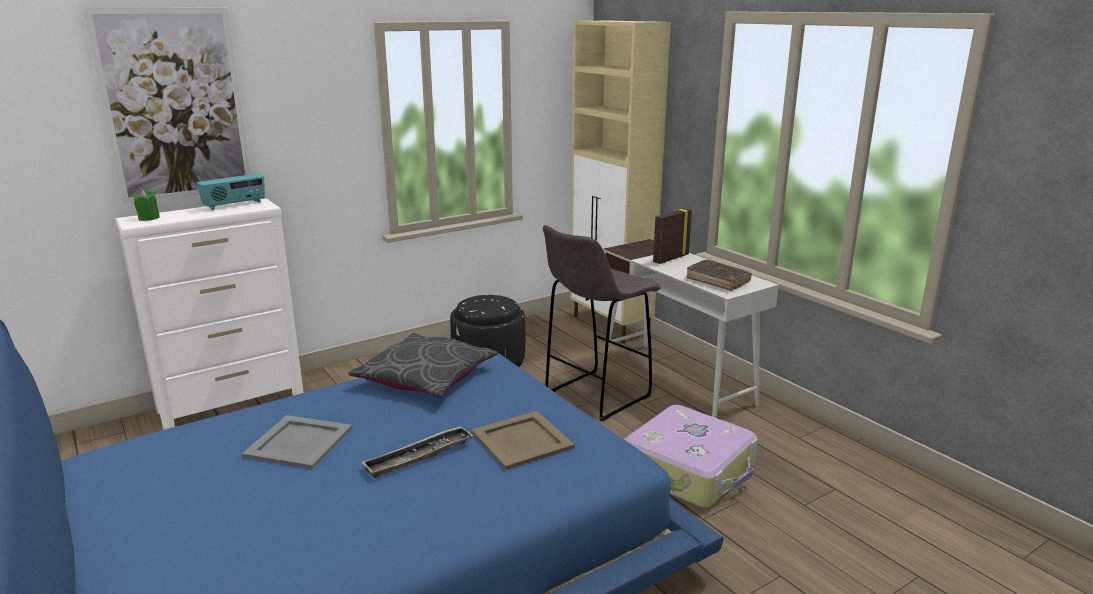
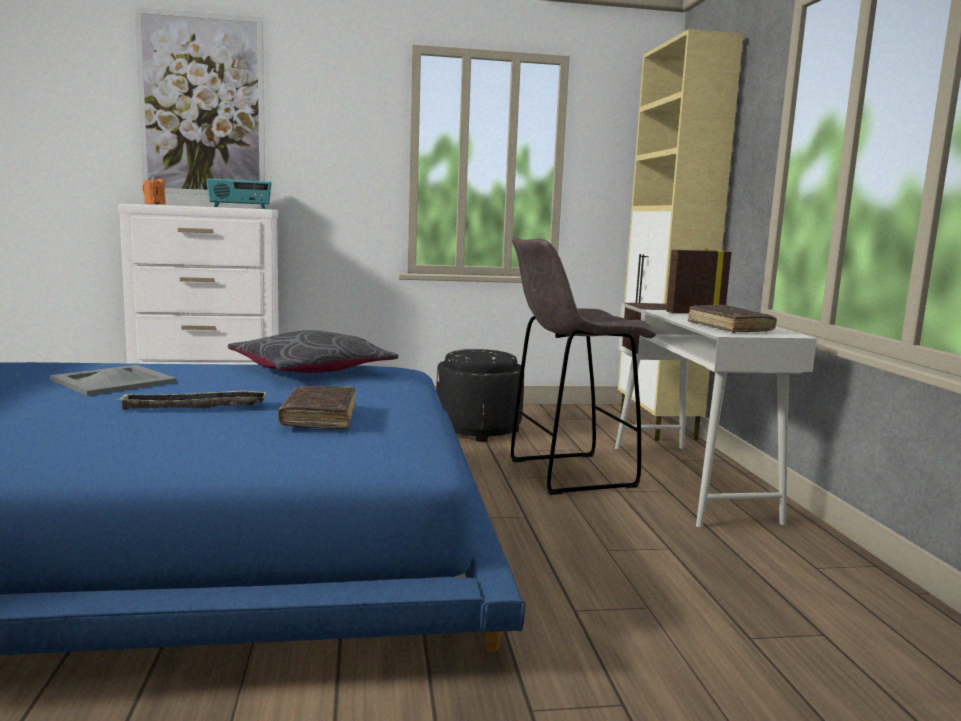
camera: 25 degrees right, 10 degrees down
(149, 218) = (154, 204): green candle -> orange candle
(521, 440) = (319, 417): beige tray -> brown book
(690, 469) = (613, 560): suitcase -> none

